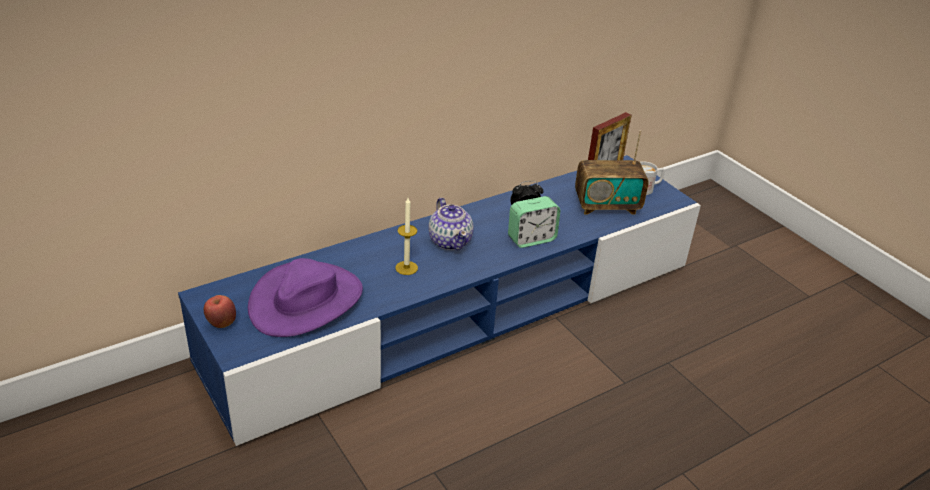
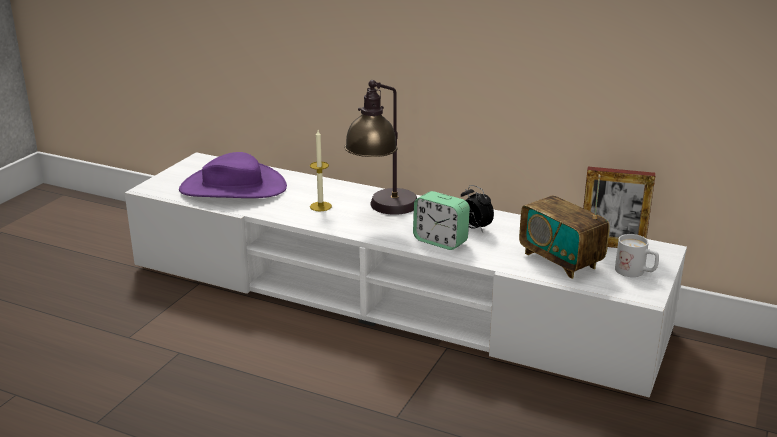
camera: 60 degrees right, 10 degrees down
(221, 323) = (177, 173): apple -> none
(450, 241) = (383, 211): teapot -> table lamp
(461, 312) = (389, 298): blue tv stand -> white tv stand

